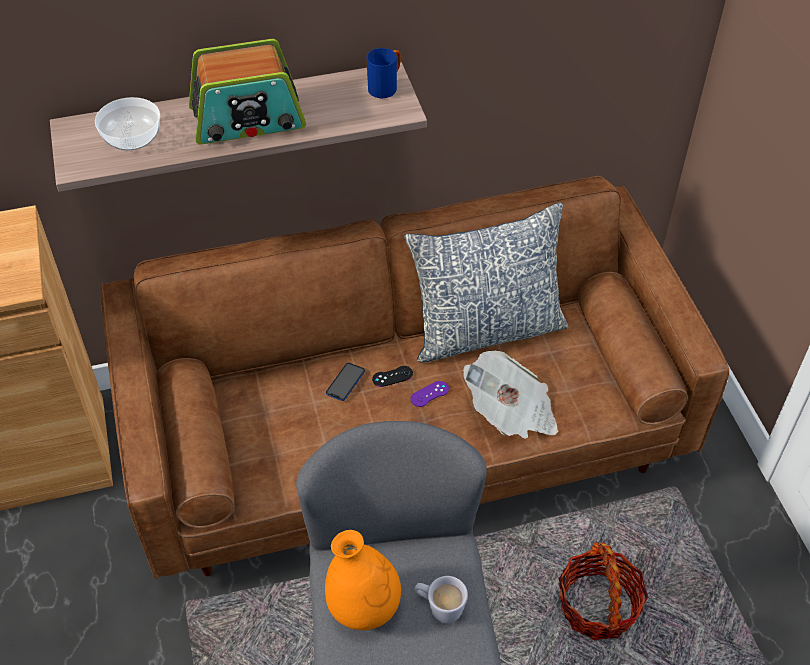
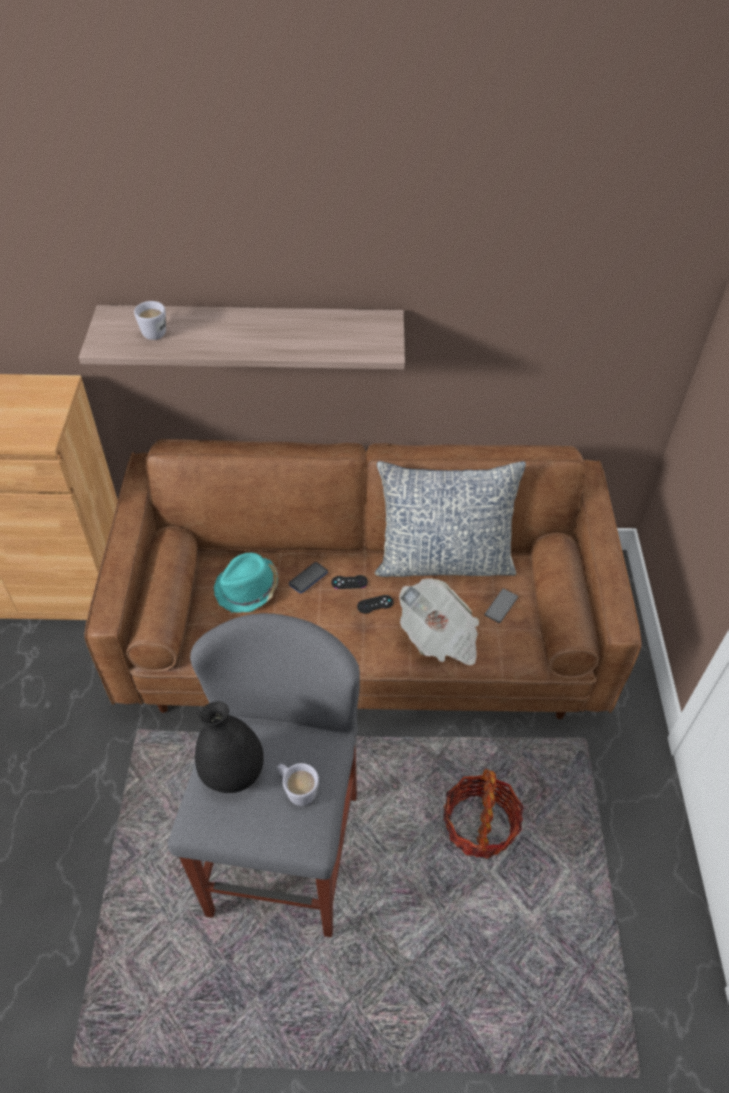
camera: 15 degrees right, 0 degrees up
(131, 137) = (153, 330): bowl -> white mug
(248, 119) = (253, 333): radio -> none
(281, 410) = (247, 589): none -> turquoise hat
(364, 608) = (233, 773): orange vase -> black vase
(386, 87) = (381, 328): blue mug -> none
(429, 394) = (375, 604): purple game controller -> black game controller
(564, 364) = (501, 606): none -> phone

